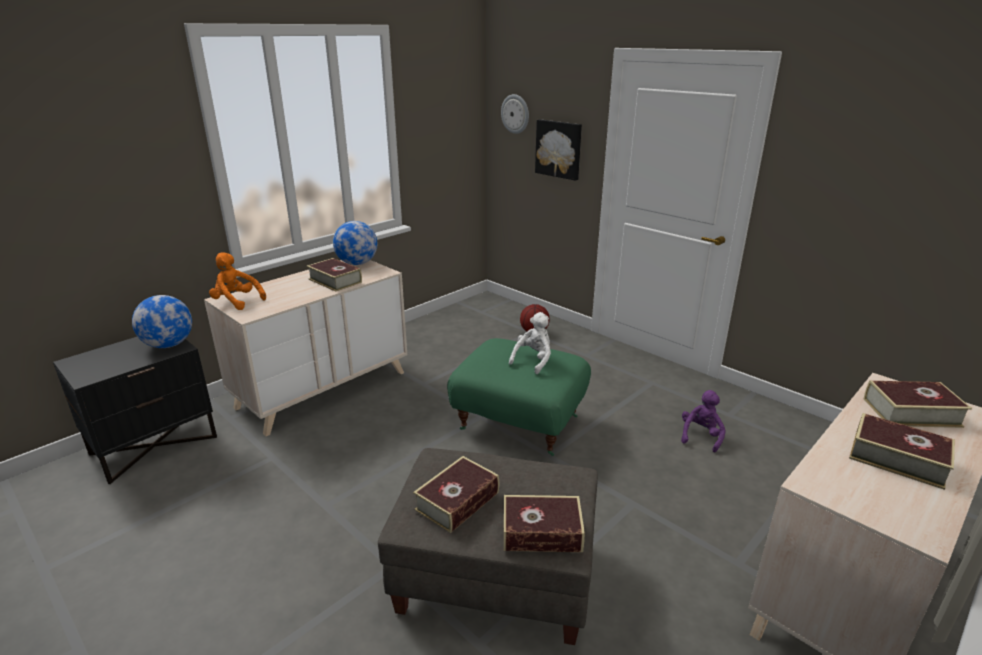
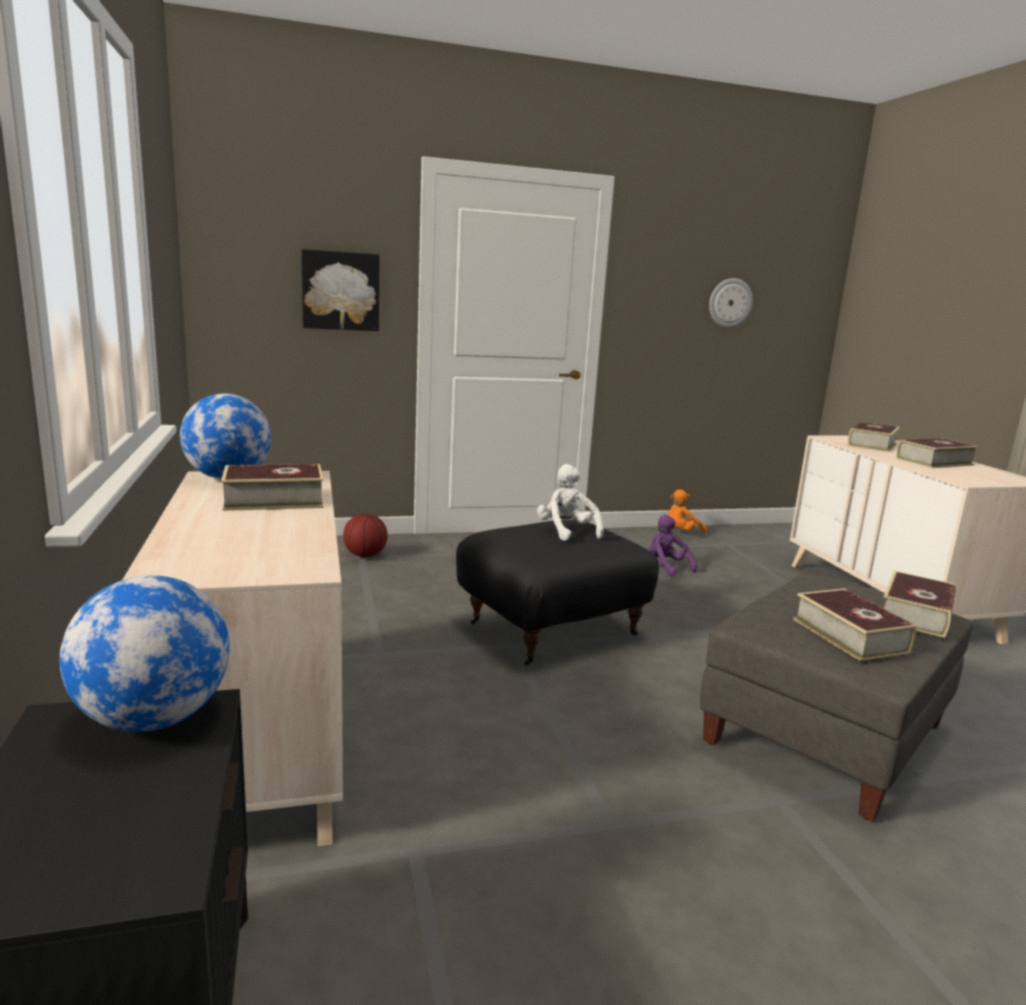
camera: 60 degrees left, 10 degrees down
(236, 302) = (210, 568): orange plush toy -> orange plush toy (681, 533)
(515, 114) = (250, 242): wall clock -> wall clock (730, 303)
(520, 422) = (551, 628): green ottoman -> black ottoman

